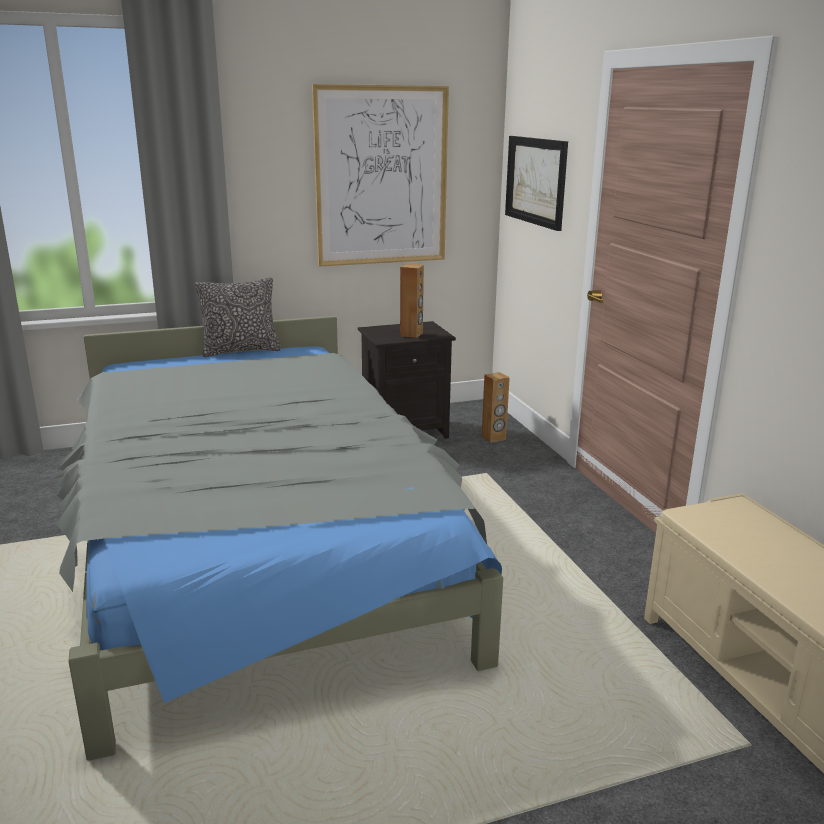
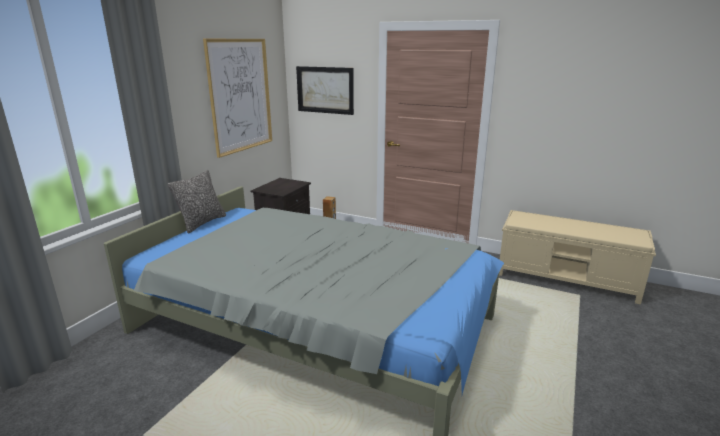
camera: 45 degrees left, 0 degrees up
(411, 334) = (287, 186): brown speaker -> none

